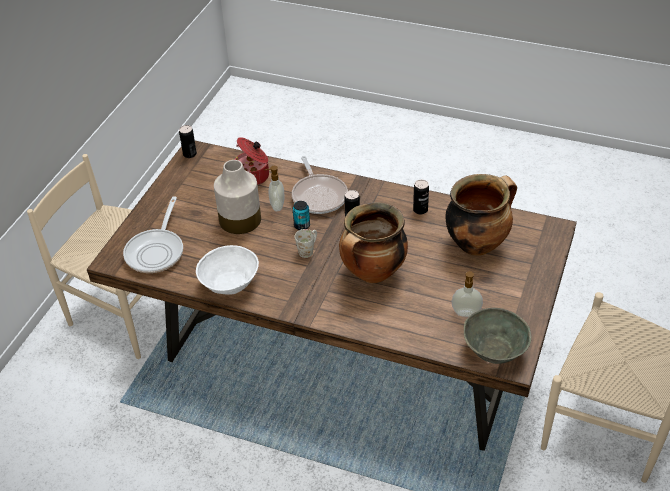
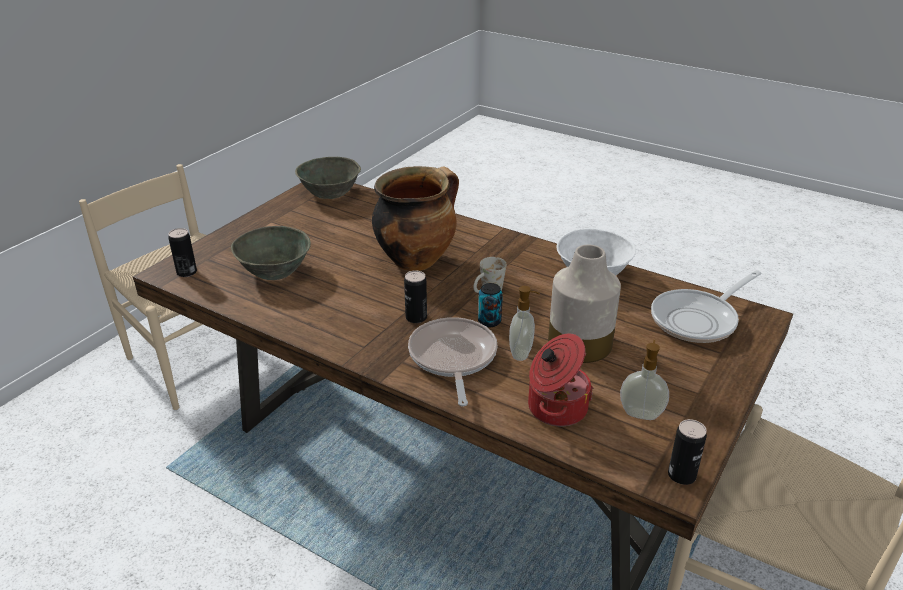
camera: 170 degrees left, 10 degrees down
(157, 251) = (698, 319): frying pan -> frying pan turned 150 degrees counterclockwise
(420, 210) = (315, 316): can -> can (187, 272)
(466, 314) = (337, 217): soap dispenser -> soap dispenser (641, 413)
(477, 243) = (273, 271): cooking pot -> grey bowl

